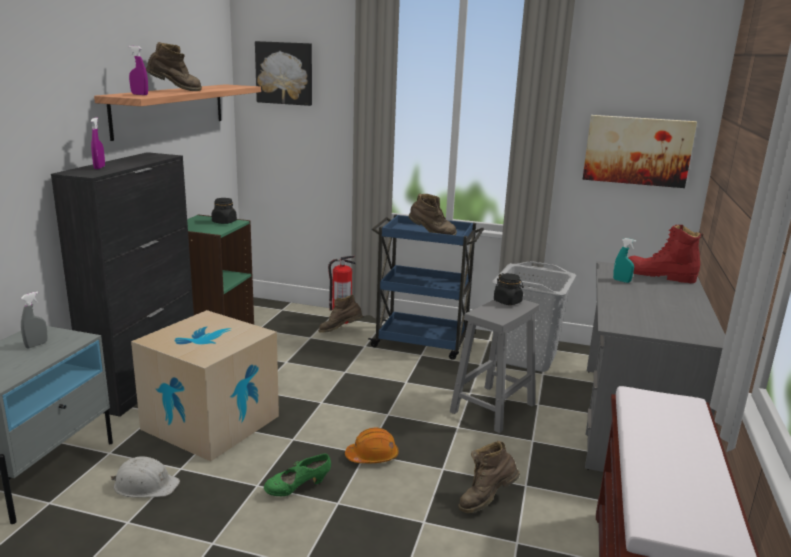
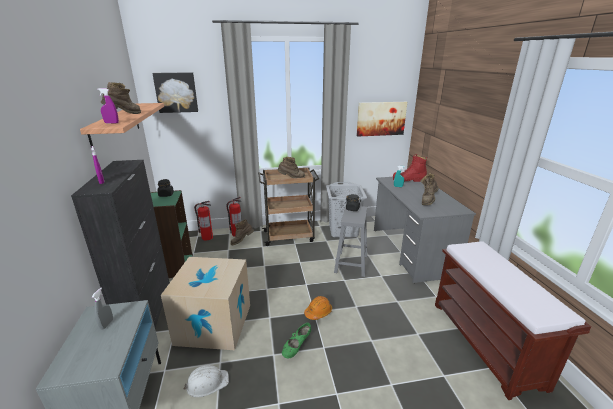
camera: 25 degrees left, 5 degrees up
(293, 314) = (207, 237): none -> fire extinguisher
(422, 342) = (289, 236): blue cart -> brown cart
(486, 500) = (388, 316): brown boot -> brown boot (428, 201)

